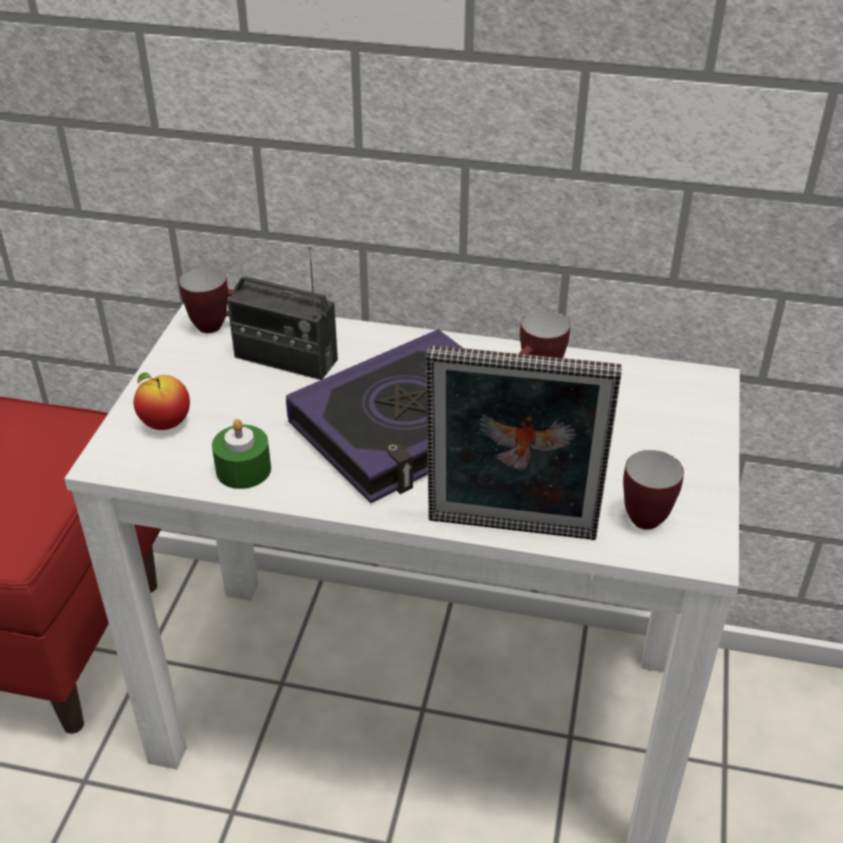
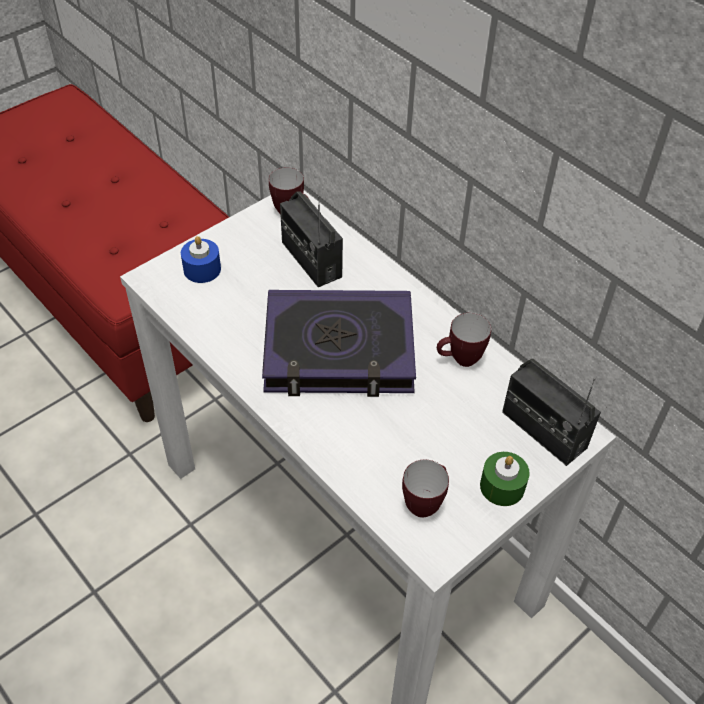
camera: 35 degrees right, 10 degrees up
(166, 423) = (202, 269): apple -> blue candle
(243, 470) = (216, 326): green candle -> green candle (502, 486)
(511, 533) = (327, 463): picture frame -> none
(676, 395) = (543, 430): none -> radio

